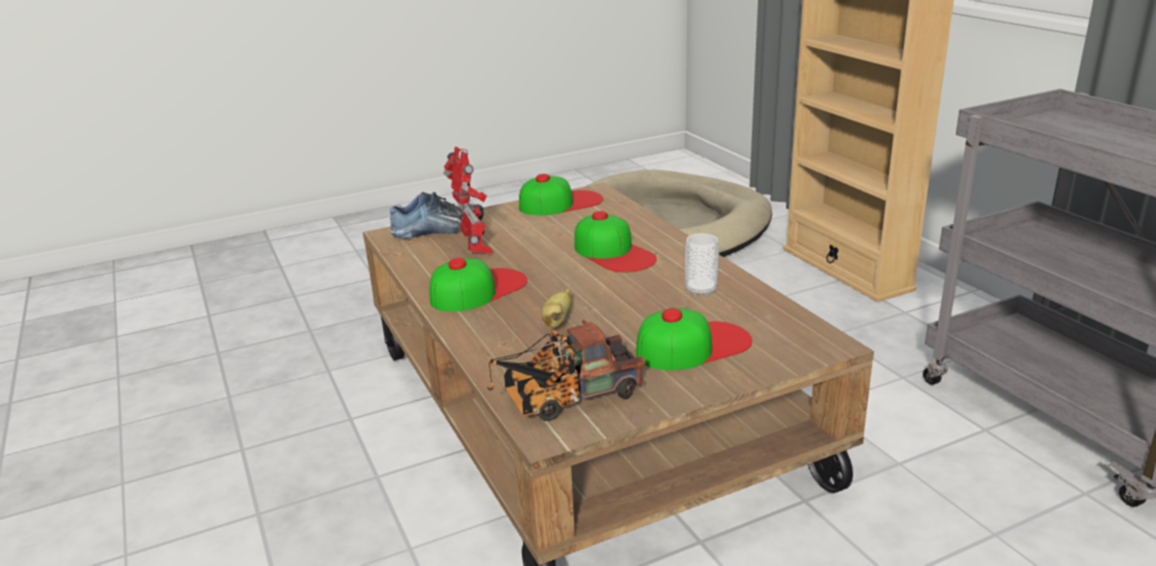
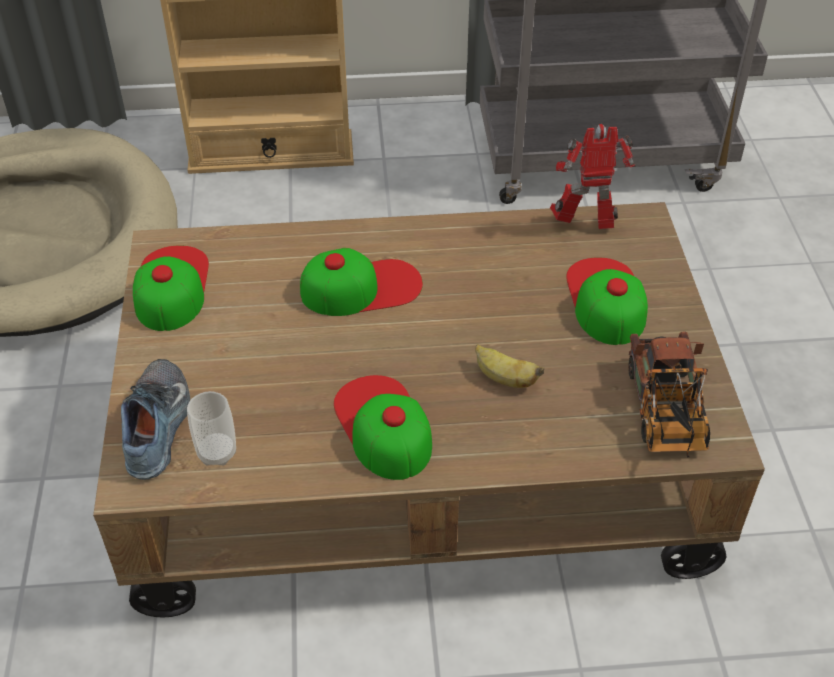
camera: 70 degrees left, 20 degrees up
(475, 248) = (257, 402): toy robot -> toy robot (585, 226)
(701, 290) = (496, 256): cup -> cup (217, 452)

